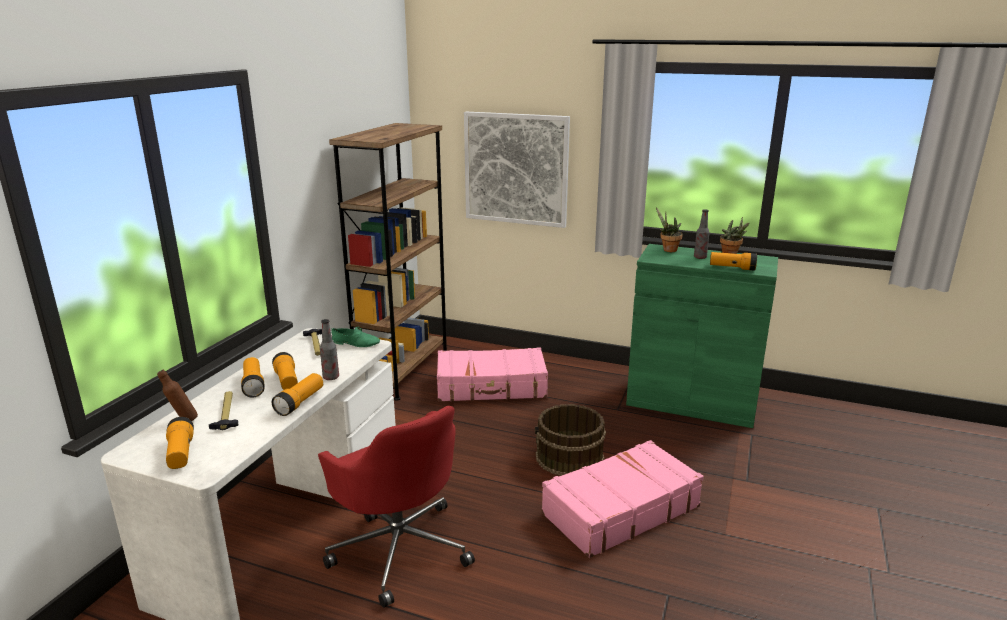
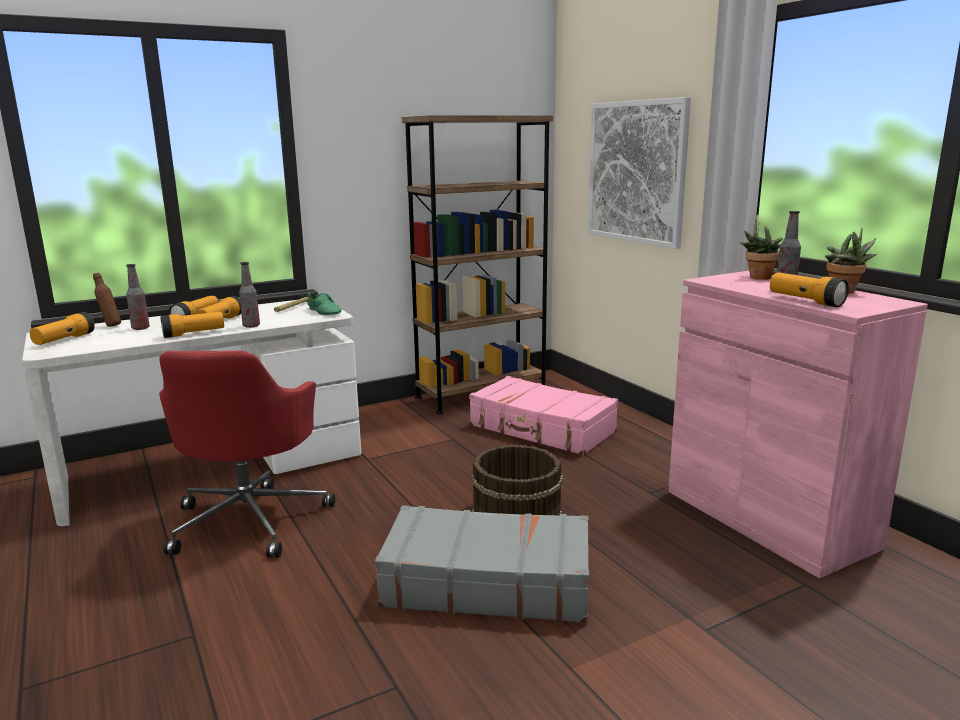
camera: 40 degrees right, 5 degrees down
(226, 414) = (140, 328): hammer -> bottle
(619, 509) = (487, 582): pink suitcase -> grey suitcase
(691, 402) = (768, 518): green cabinet -> pink cabinet

